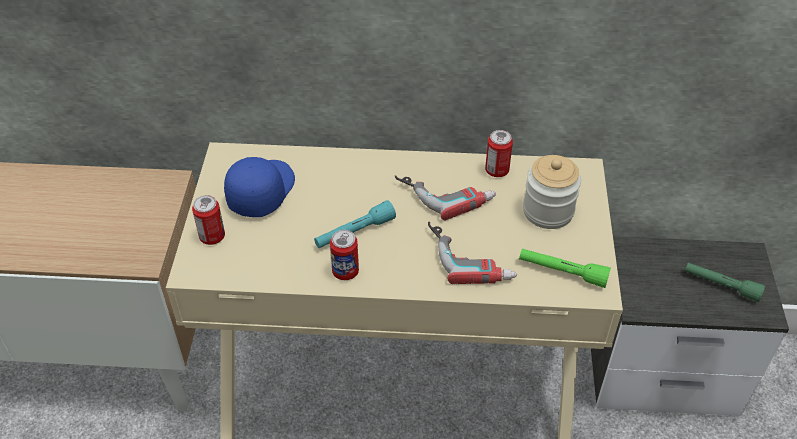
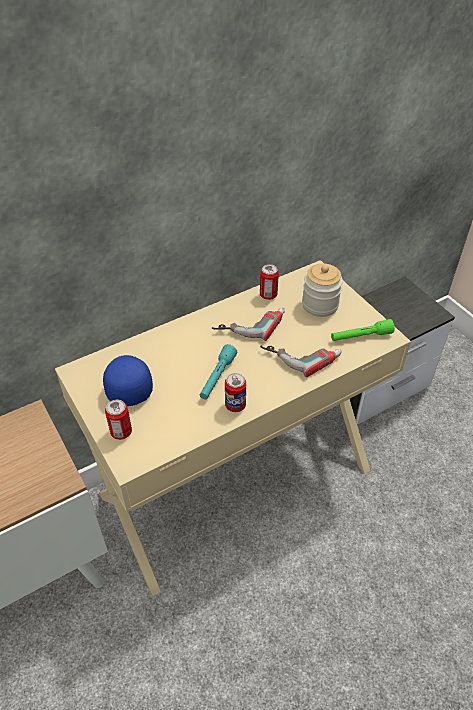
camera: 35 degrees left, 0 degrees up
(721, 285) = (404, 310): green flashlight -> none

